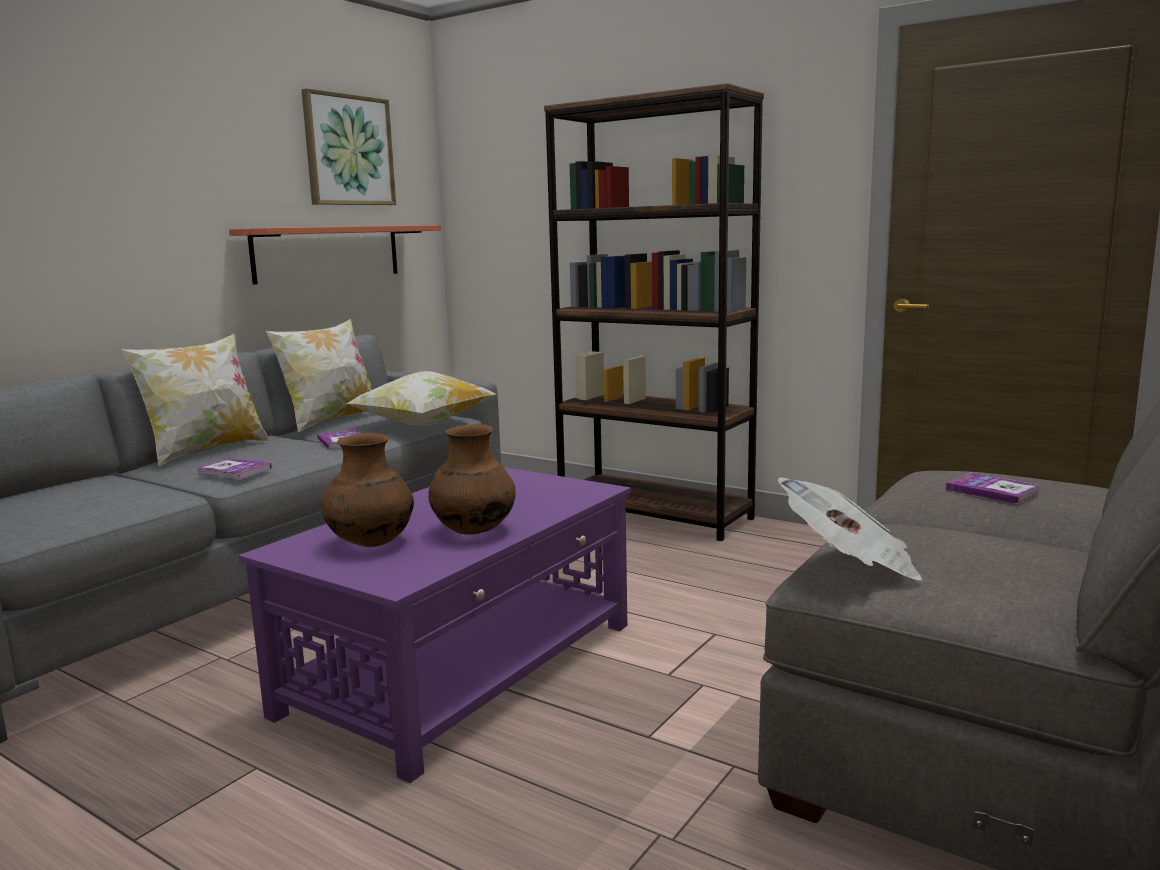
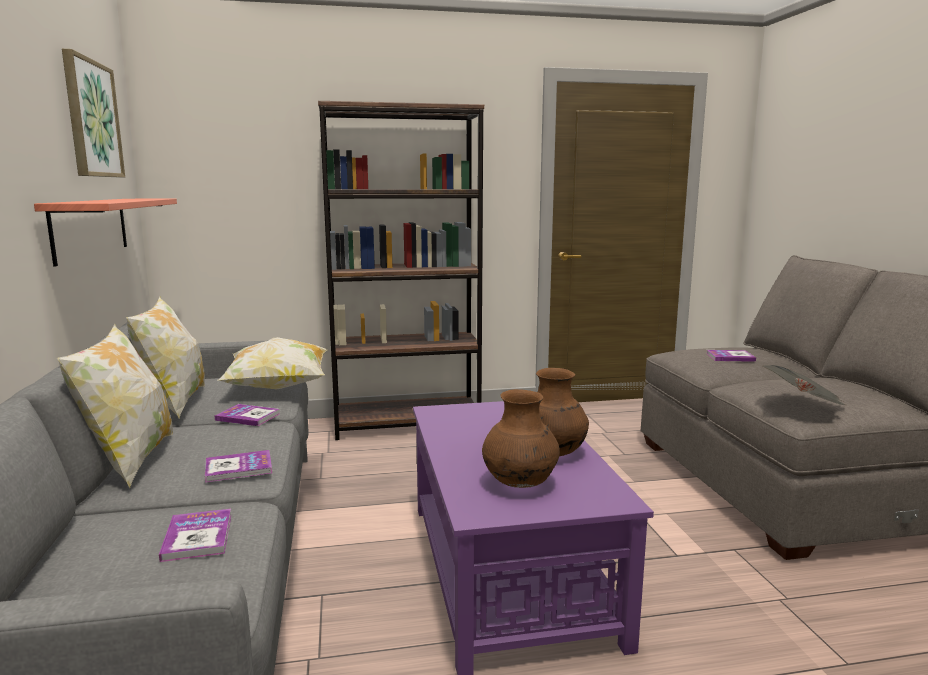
camera: 45 degrees left, 0 degrees up
(106, 501) = (197, 537): none -> book

